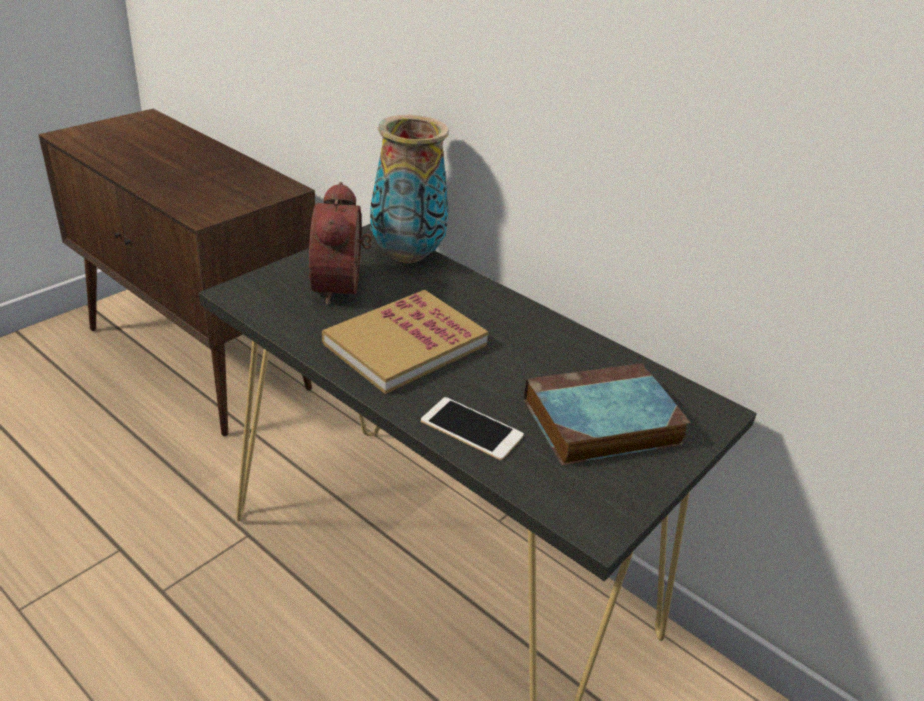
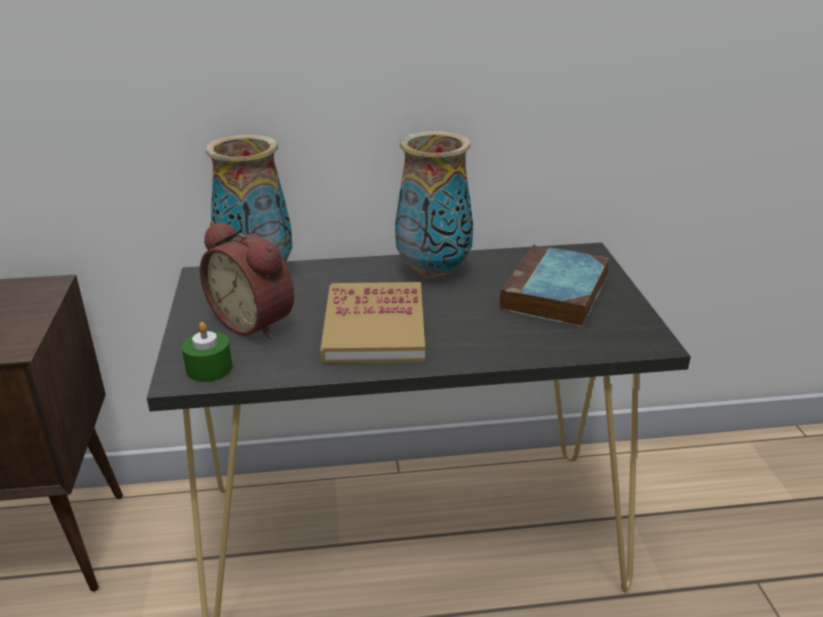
camera: 45 degrees left, 5 degrees down
(259, 298) = (209, 368): none -> green candle
(471, 428) = (507, 343): phone -> none
(536, 334) = (433, 271): none -> vase

